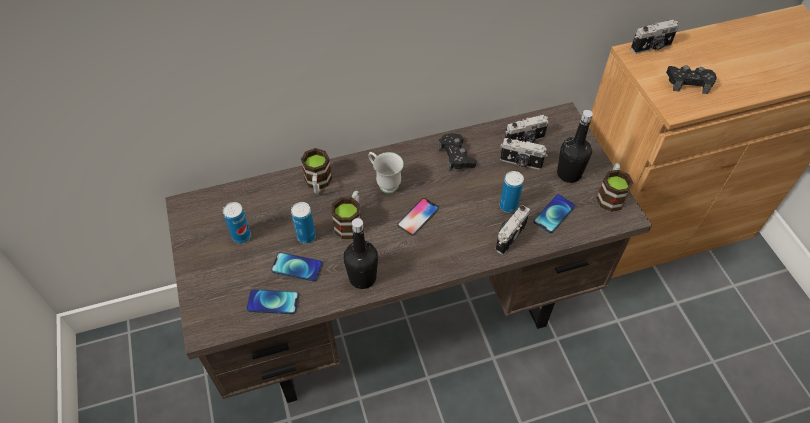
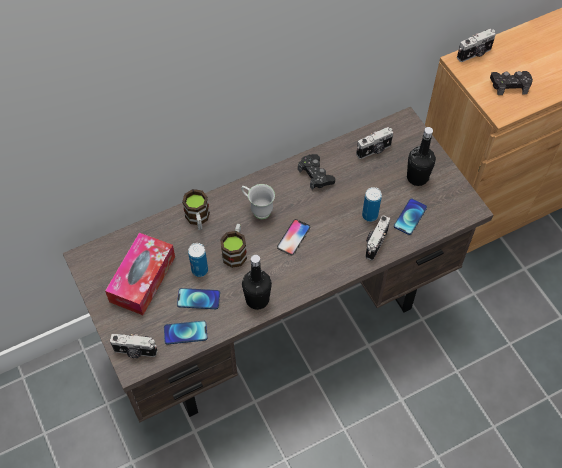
camera: 10 degrees left, 5 degrees up
(241, 236) = (142, 279): can -> tissue box
(521, 163) = (374, 173): camera -> camera (135, 351)
(610, 195) = (455, 192): mug -> none

